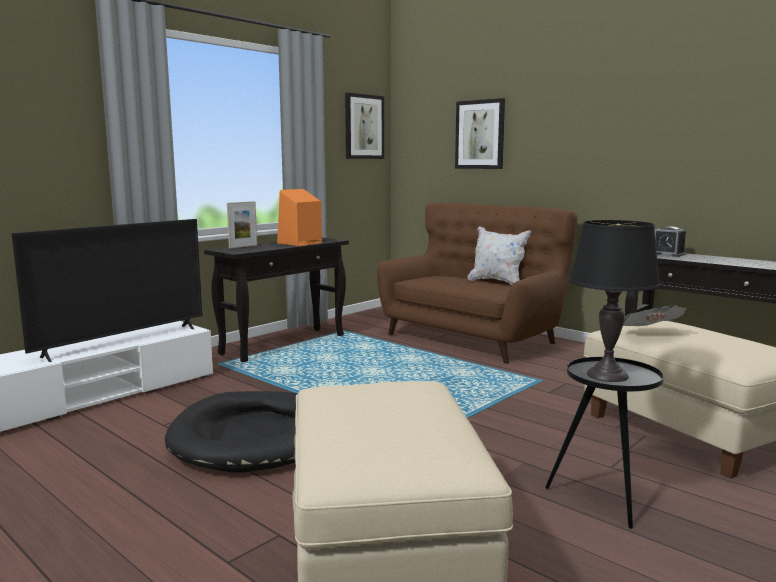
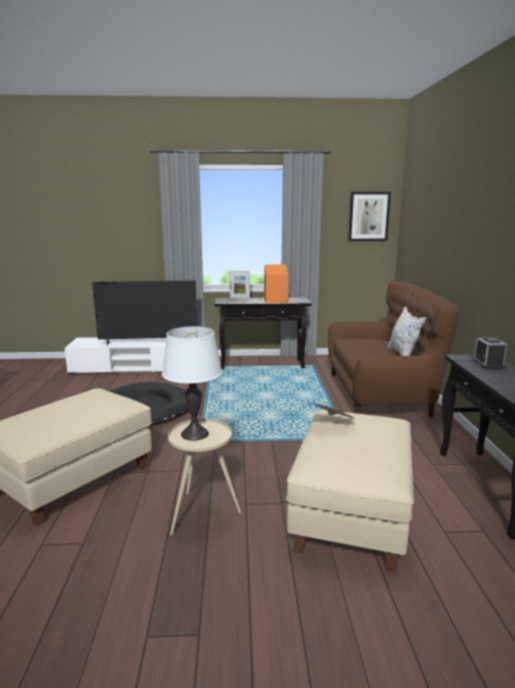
camera: 45 degrees right, 5 degrees up
(480, 134) = (432, 228): picture -> none
(605, 495) = (203, 514): black side table -> beige side table
(607, 375) = (194, 434): black table lamp -> white table lamp

